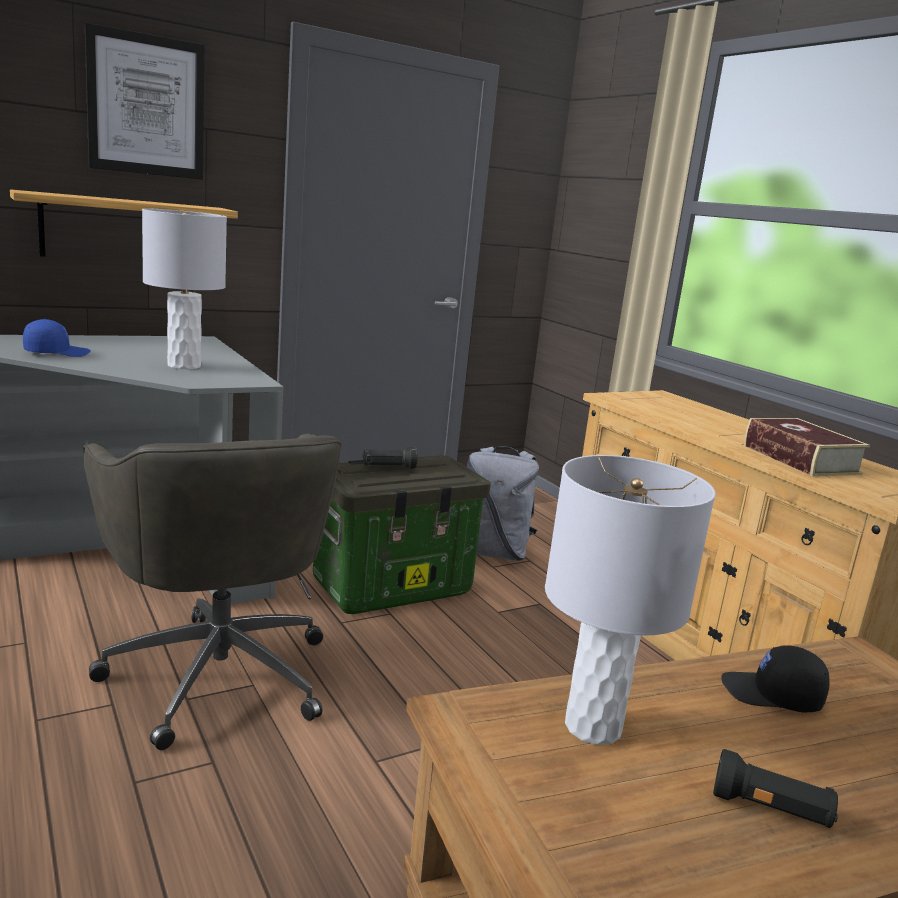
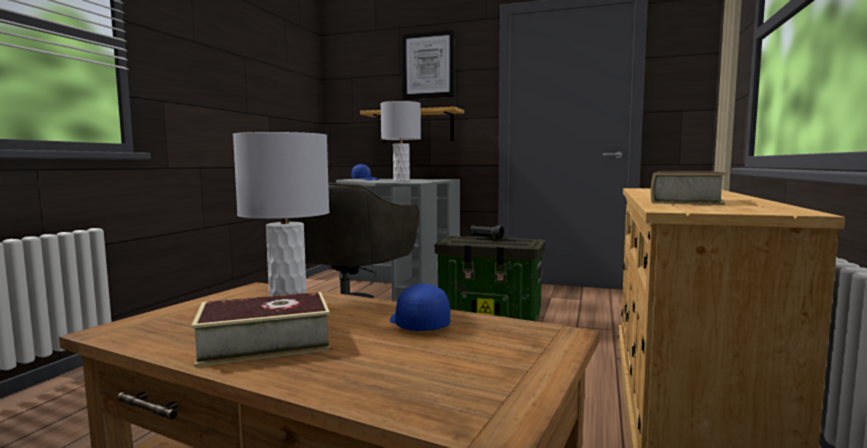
camera: 50 degrees right, 10 degrees down
(493, 553) = (592, 321): grey backpack -> none
(770, 810) = (265, 343): black flashlight -> book
(771, 695) = (417, 324): black cap -> blue cap

